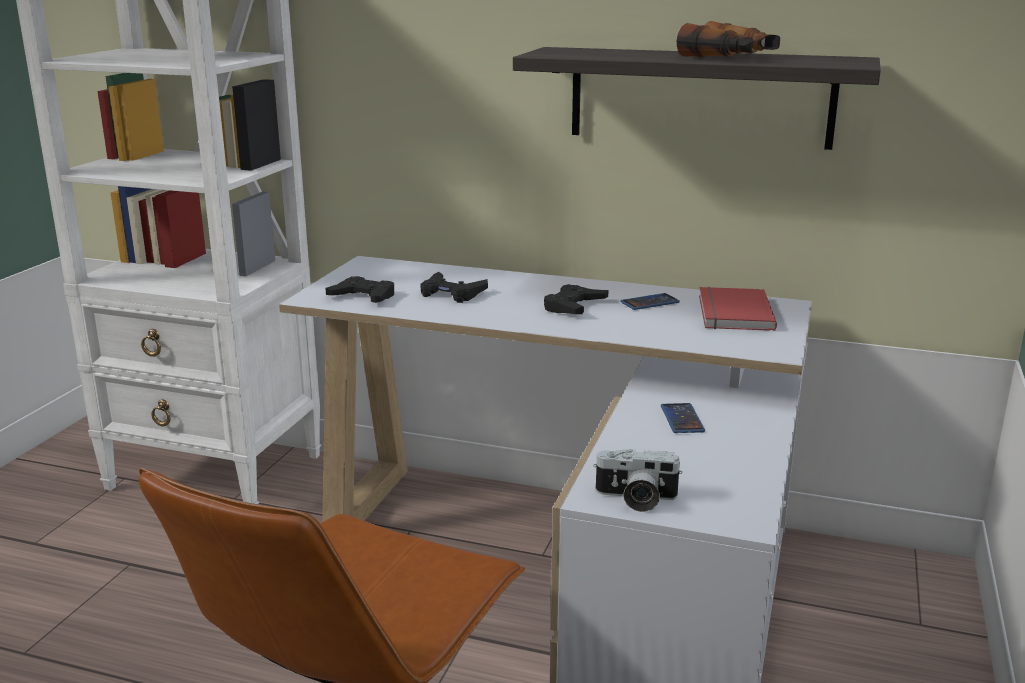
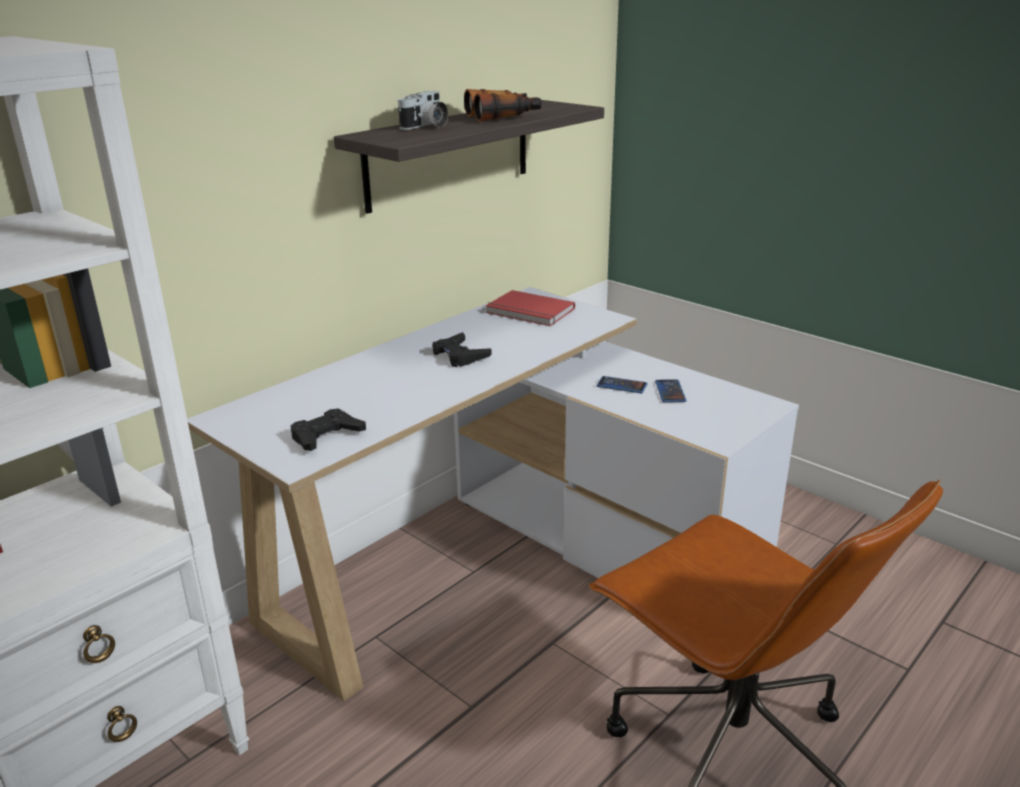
camera: 65 degrees left, 5 degrees up
(451, 293) = (369, 394): black game controller -> none
(635, 499) = (727, 429): camera -> camera (426, 126)
(650, 302) = (480, 330): phone -> phone (670, 391)

